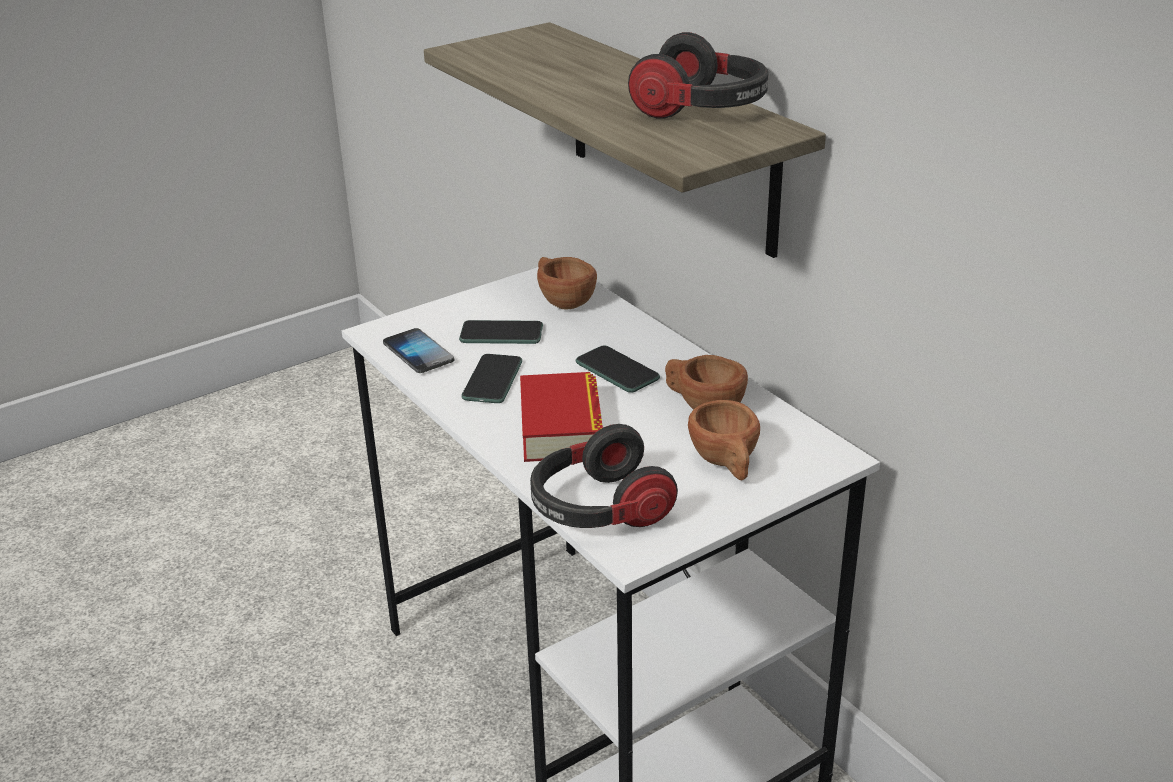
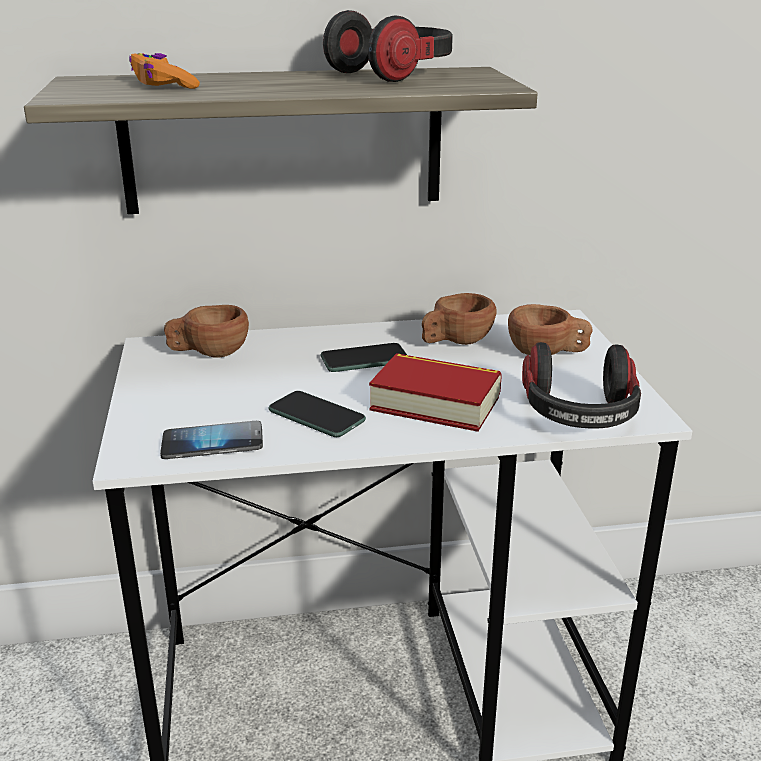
camera: 65 degrees left, 5 degrees down
(501, 334) = (232, 393): phone -> none
(545, 57) = (163, 84): none -> orange game controller

